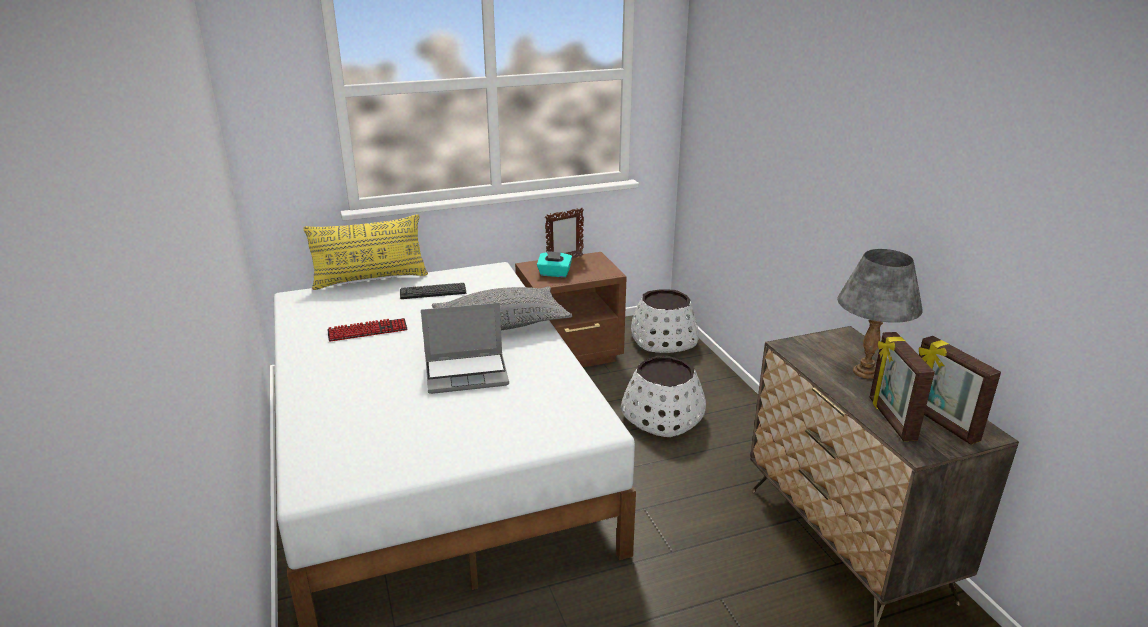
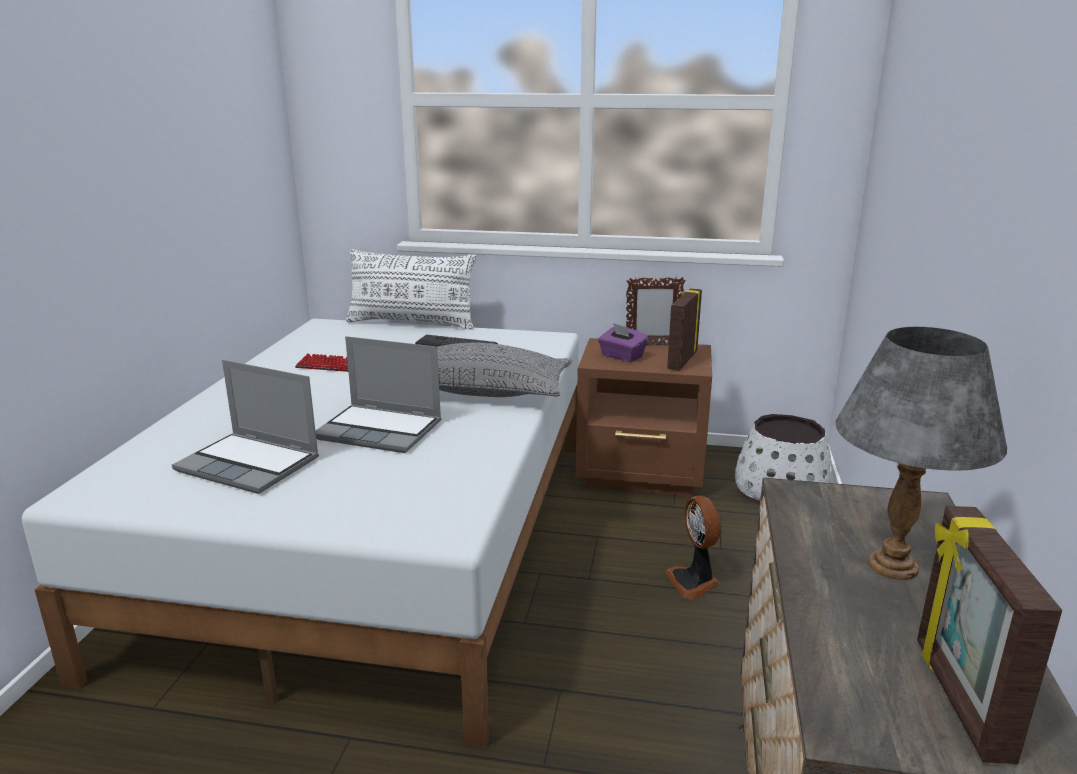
camera: 30 degrees right, 5 degrees down
(370, 279) = (412, 323): yellow pillow -> white pillow
(408, 426) = (250, 464): none -> laptop
(554, 274) = (621, 356): turquoise tissue box -> purple tissue box
(662, 417) = (694, 581): white planter -> fan
(890, 419) = (852, 654): picture frame -> picture frame (681, 360)

